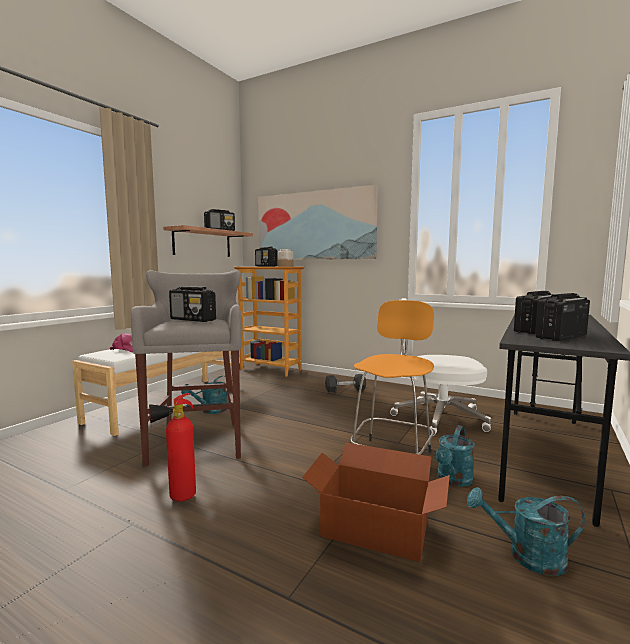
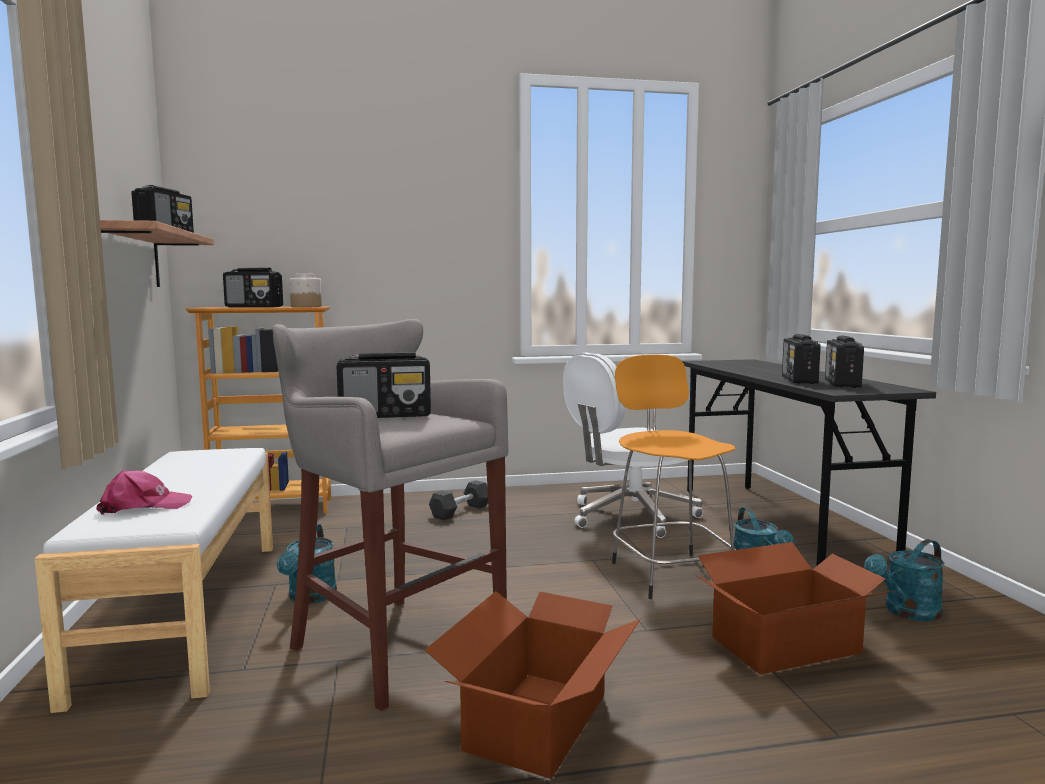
camera: 40 degrees left, 0 degrees up
(176, 499) = (535, 721): fire extinguisher -> cardboard box
(314, 226) = (346, 232): picture -> none

